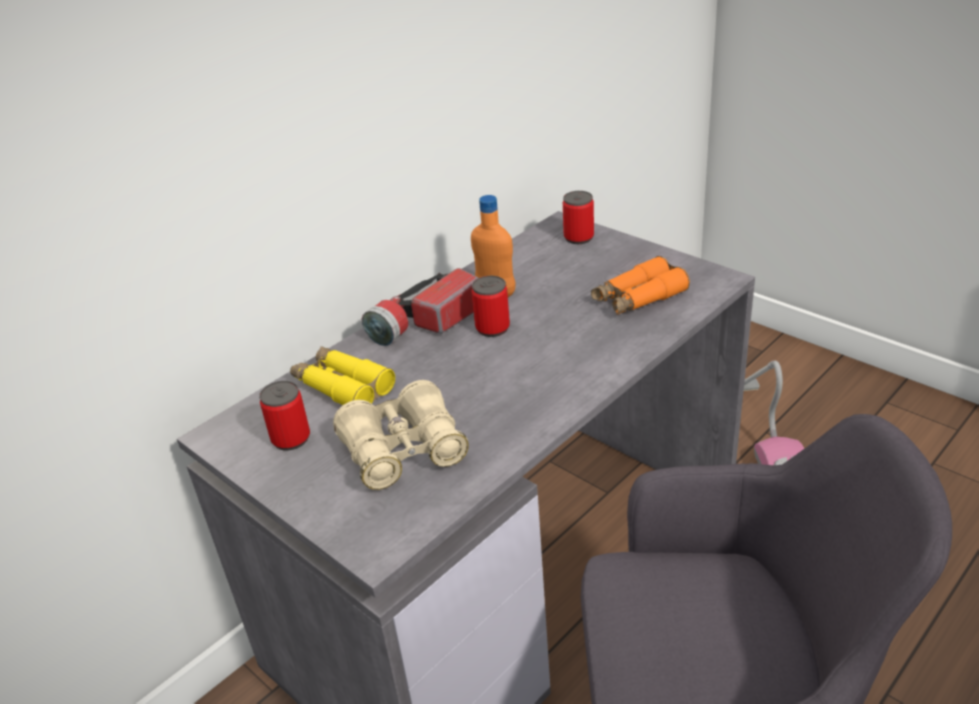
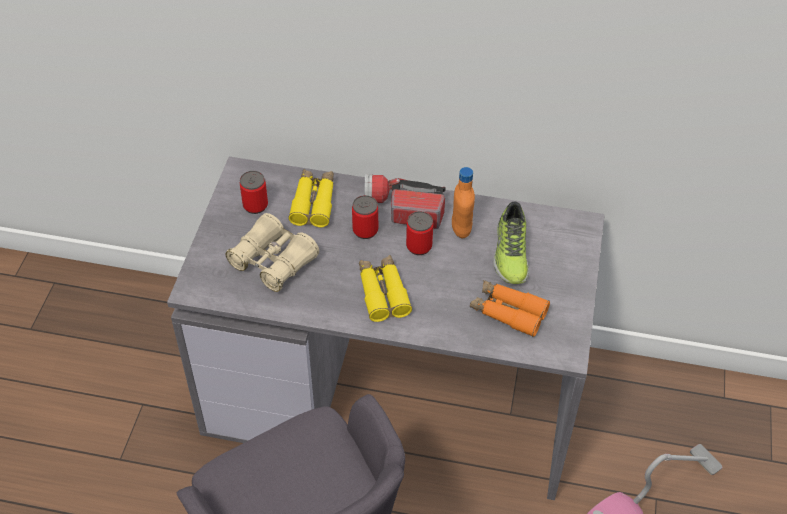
camera: 55 degrees right, 15 degrees up
(538, 374) = (382, 292): none -> yellow binoculars
(558, 274) = (510, 253): none -> shoe
(578, 237) = (570, 244): can -> can (365, 230)

